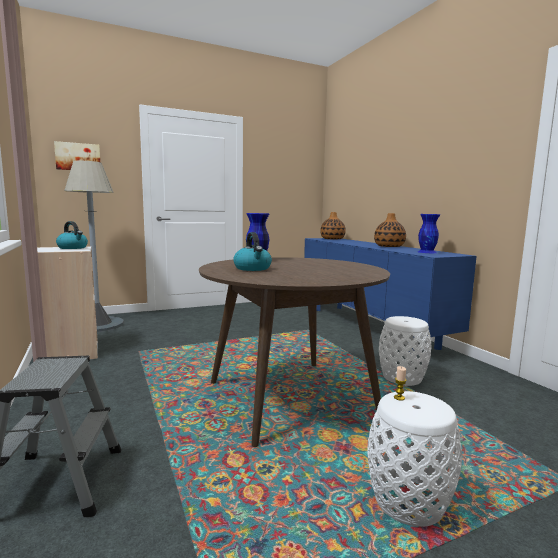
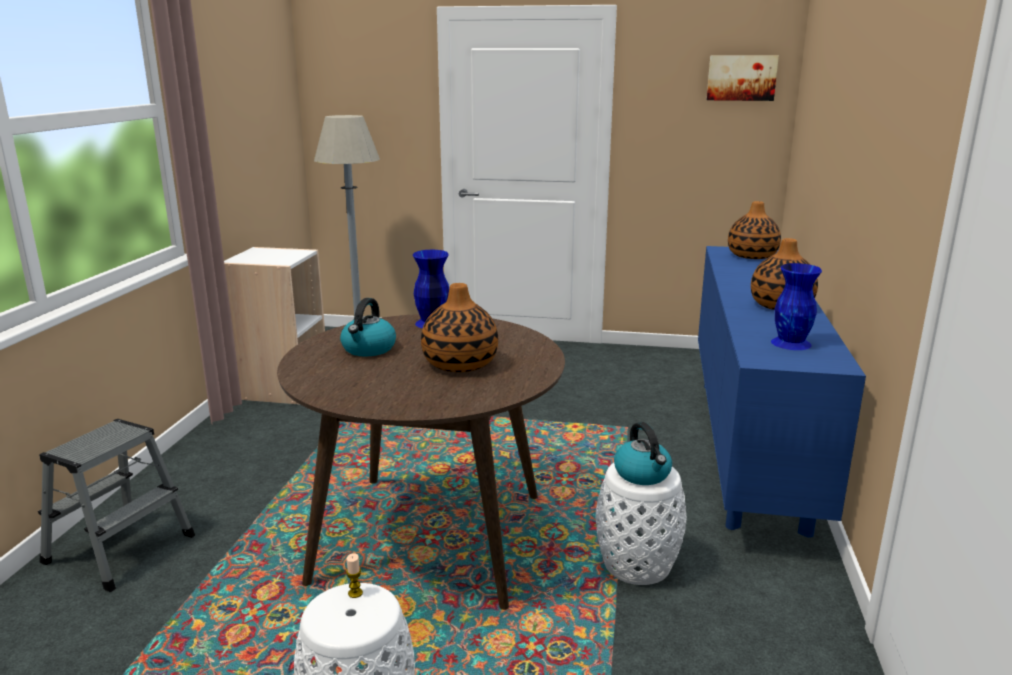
camera: 35 degrees right, 10 degrees up
(73, 248) = (287, 254): kettle -> kettle (643, 474)
(78, 157) = (352, 99): picture -> picture (741, 78)
(320, 267) = (460, 364): none -> vase

